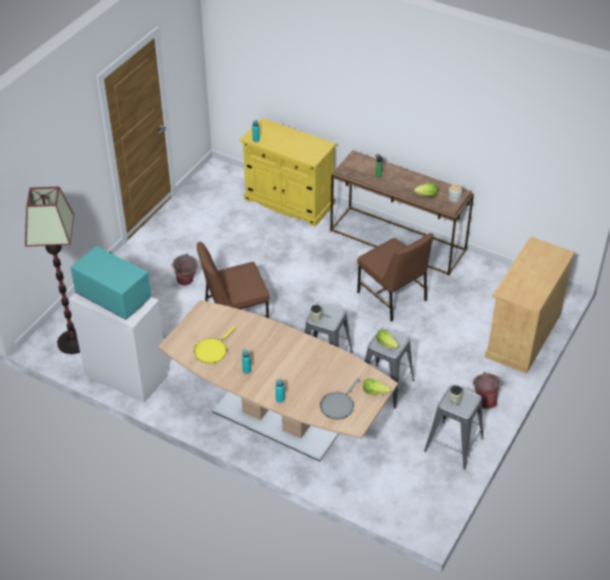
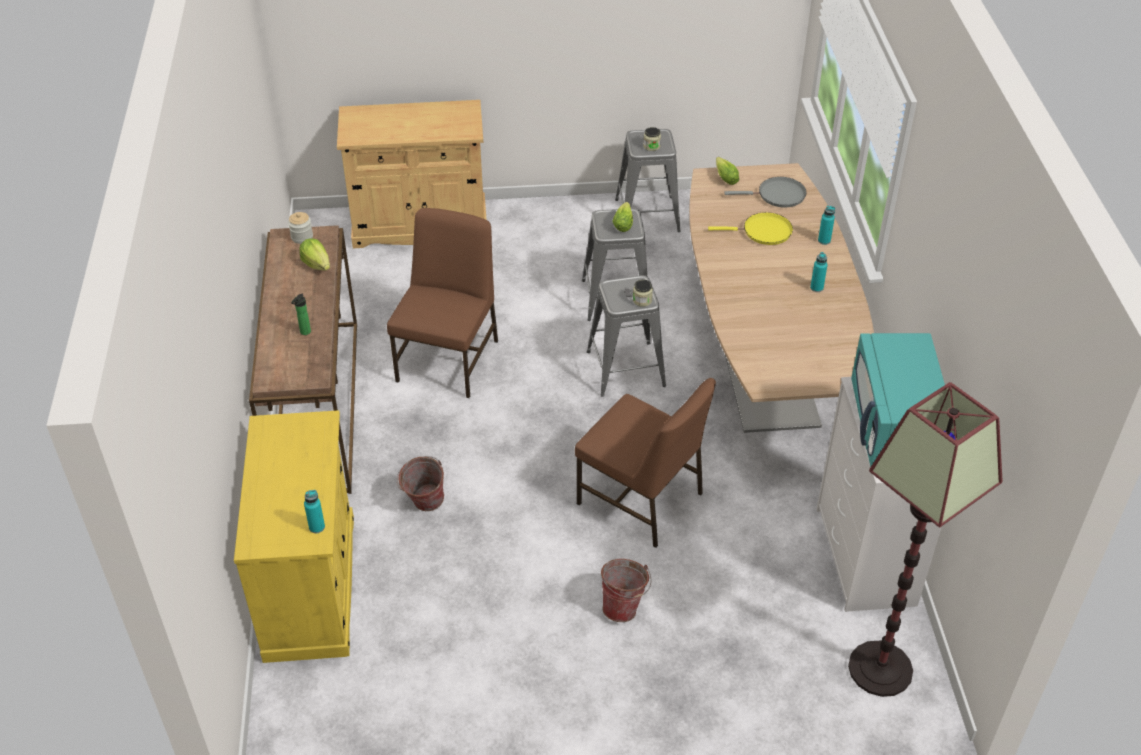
camera: 125 degrees left, 0 degrees up
(212, 351) = (824, 335): yellow frying pan -> yellow frying pan (763, 232)
(484, 400) = (558, 217): bucket -> bucket (423, 505)

